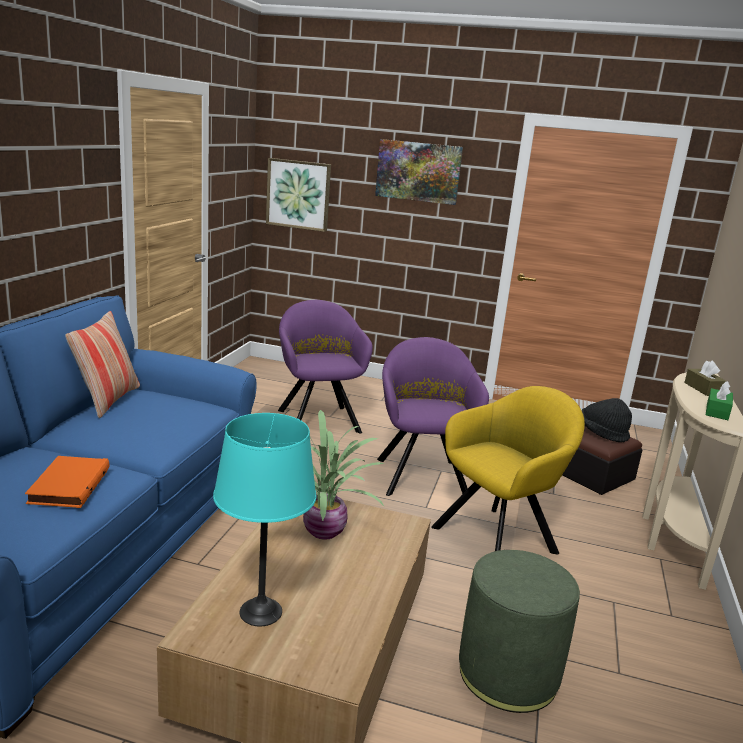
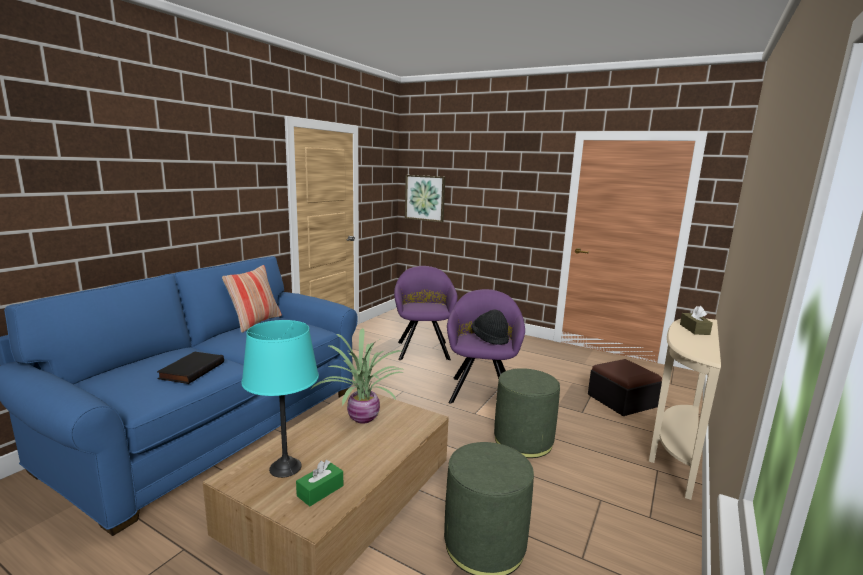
camera: 15 degrees right, 5 degrees down
(67, 485) = (191, 370): orange book -> black book
(418, 171) = (502, 178): picture -> none
(500, 538) = (523, 441): yellow armchair -> green ottoman
(602, 433) = (628, 367): black hat -> black hat (489, 338)
(717, 411) = (696, 346): green tissue box -> green tissue box (320, 491)

